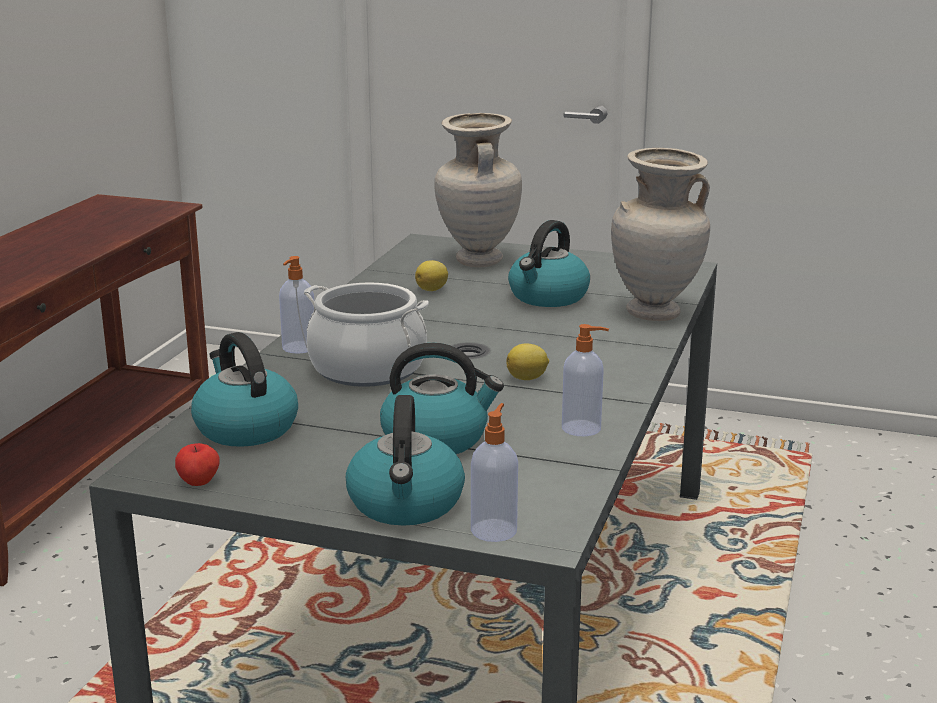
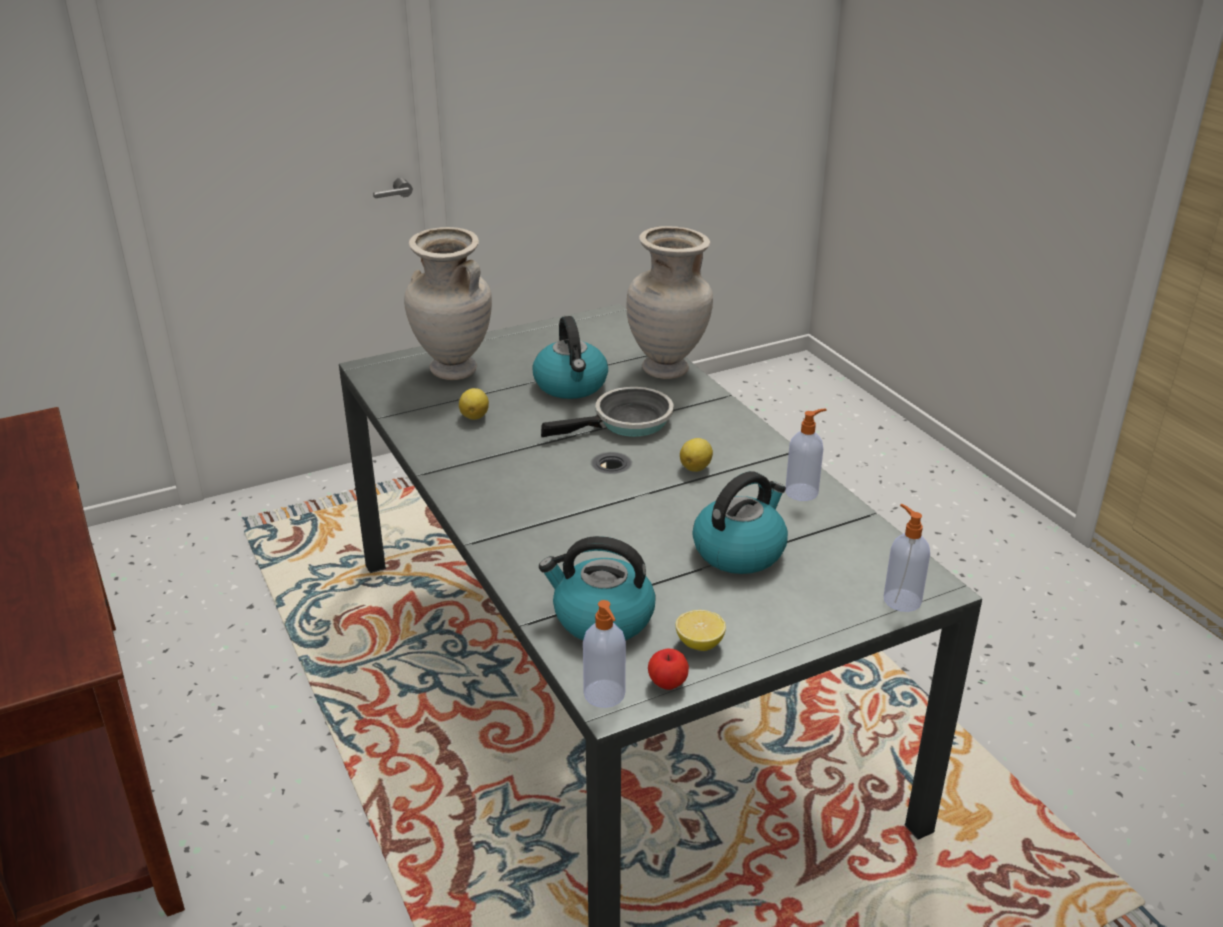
camera: 45 degrees left, 10 degrees up
(273, 473) = (699, 643): none -> lemon
(298, 348) = (487, 524): soap dispenser -> soap dispenser (605, 695)
(367, 369) = (578, 516): cooking pot -> none
(406, 504) = (823, 613): kettle -> none
(538, 332) = (627, 423): none -> frying pan

